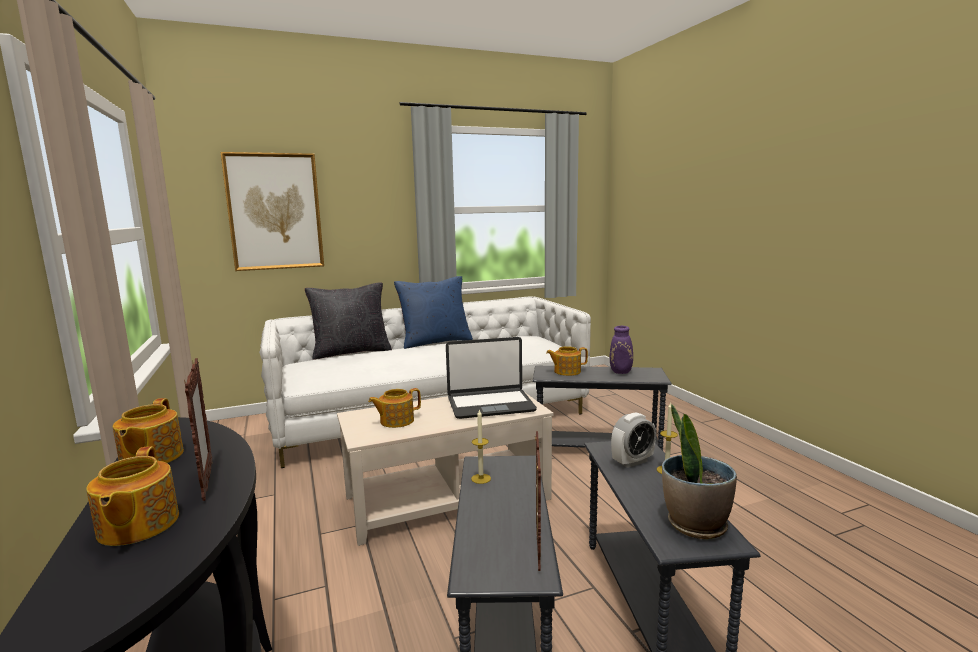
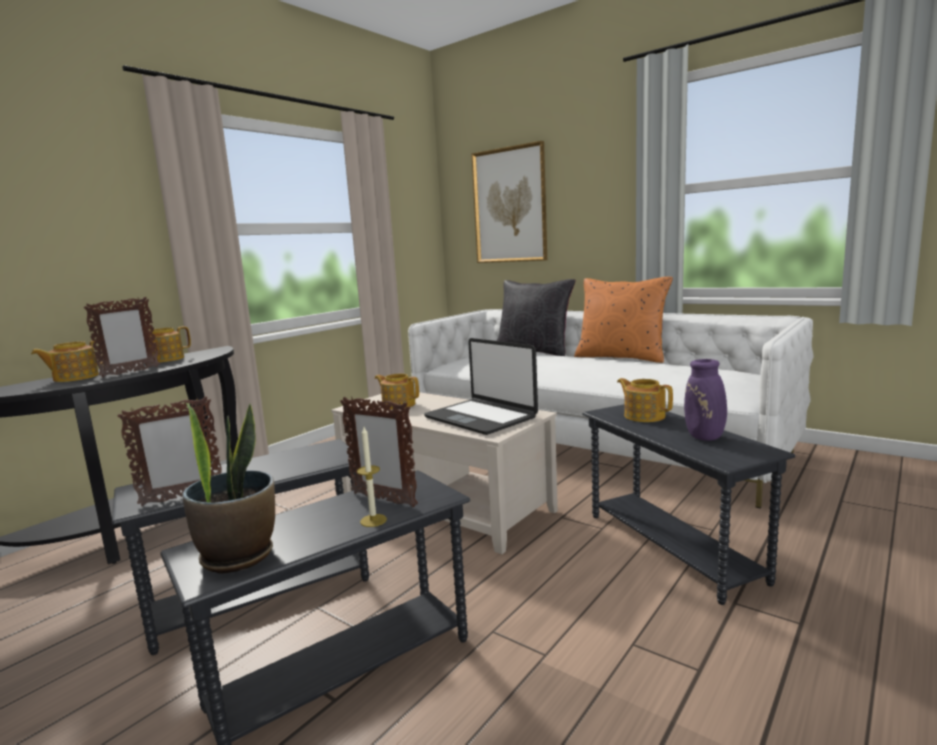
camera: 60 degrees right, 0 degrees up
(435, 342) = (621, 357): blue pillow -> orange pillow
(481, 478) = (296, 453): candle -> none
(632, 462) = (383, 499): alarm clock -> picture frame

